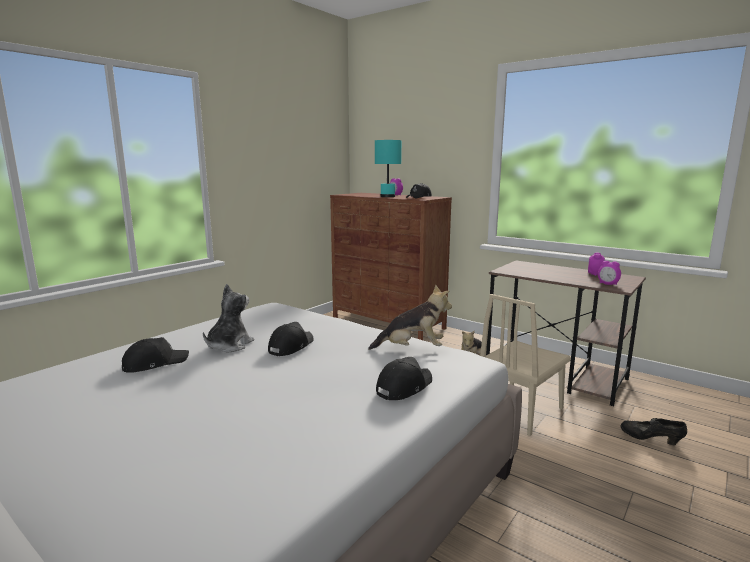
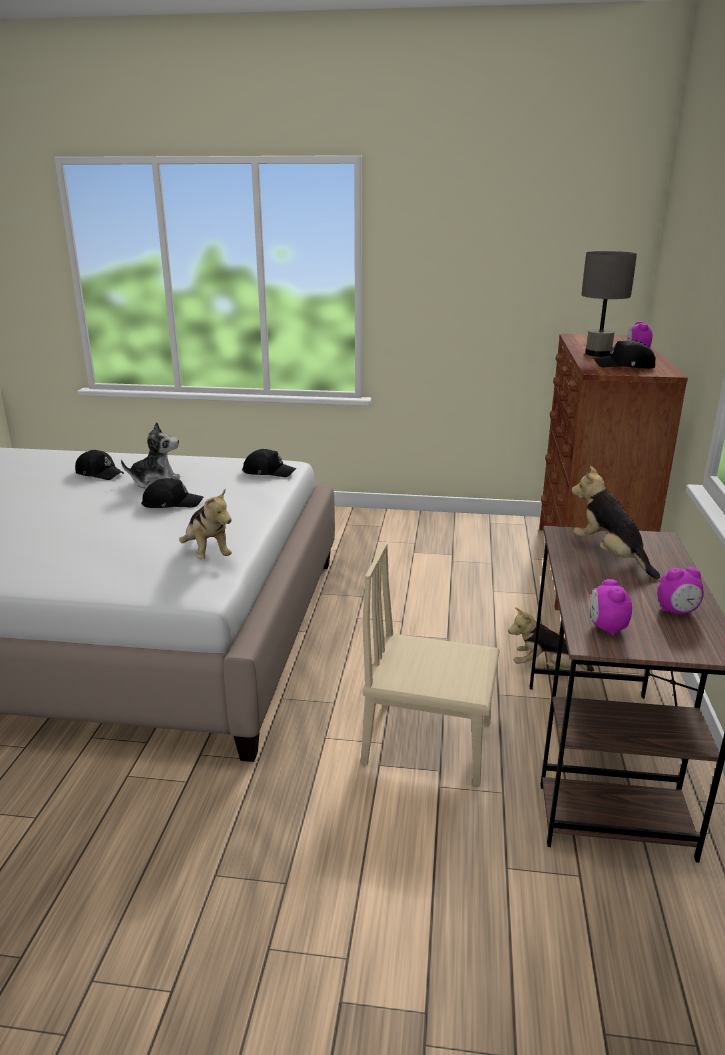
camera: 60 degrees right, 10 degrees up
(387, 196) = (597, 354): turquoise table lamp -> grey table lamp
(404, 387) = (97, 568): black cap -> black cap (268, 472)
(534, 270) = (610, 556): none -> plush toy
(650, 440) = (459, 901): black shoe -> none

